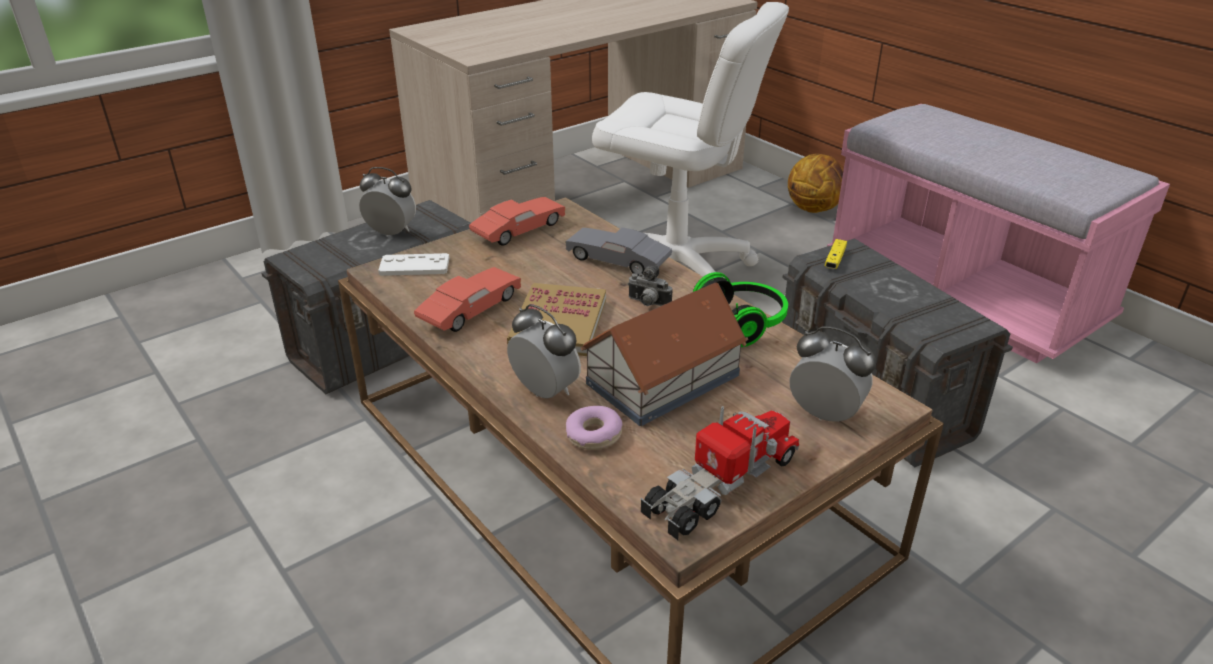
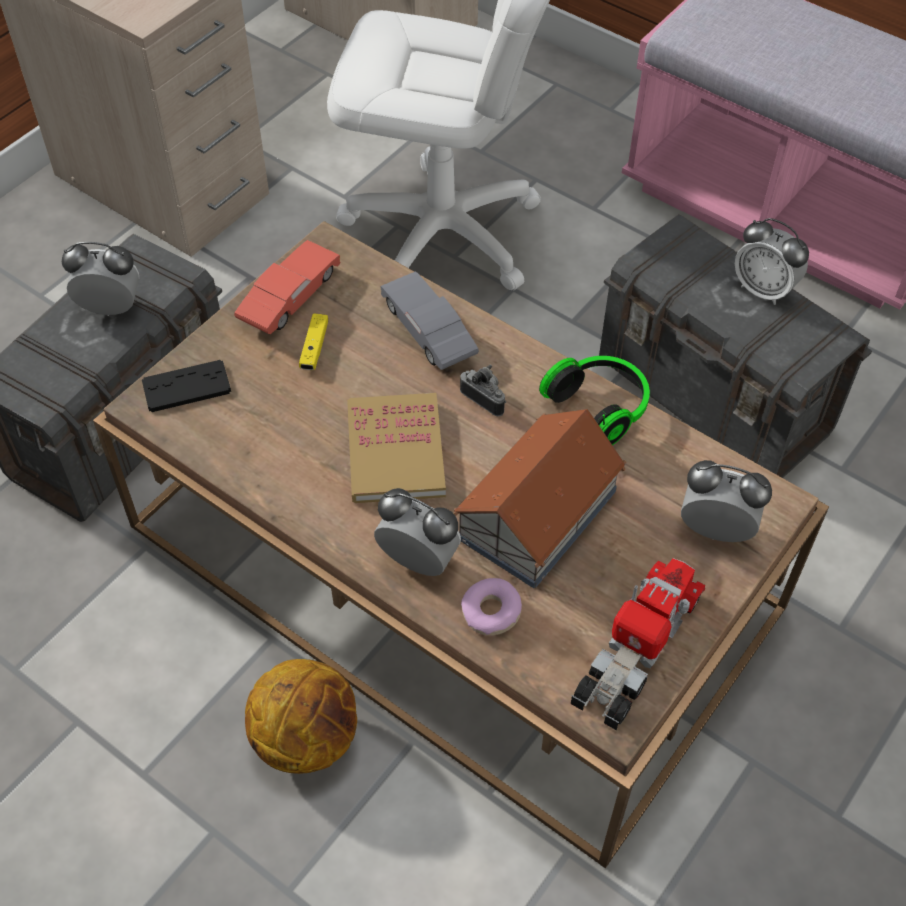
camera: 15 degrees left, 20 degrees up
(414, 266) = (186, 387): white game controller -> black game controller
(470, 311) = (286, 452): red toy car -> none
(618, 261) = (429, 332): grey toy car -> grey toy car turned 45 degrees clockwise
(648, 304) = (485, 398): camera -> camera turned 150 degrees counterclockwise
(814, 208) = (587, 89): basketball -> basketball (308, 737)
(835, 260) = (664, 258): yellow game controller -> yellow game controller (314, 347)
(917, 288) = (763, 289): none -> alarm clock

